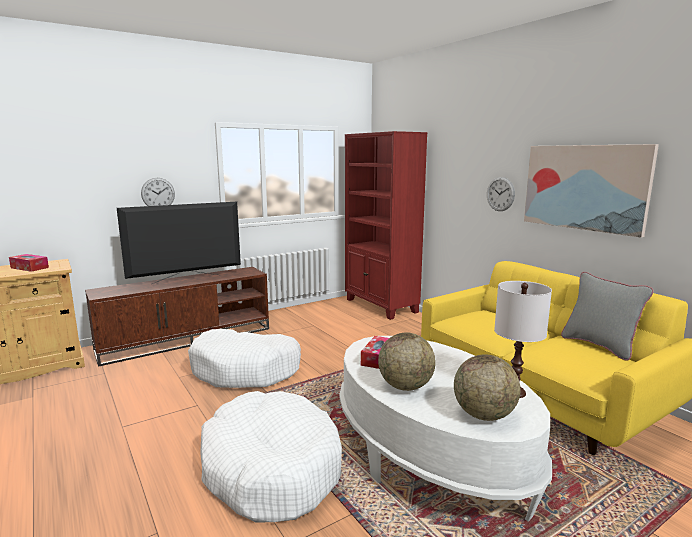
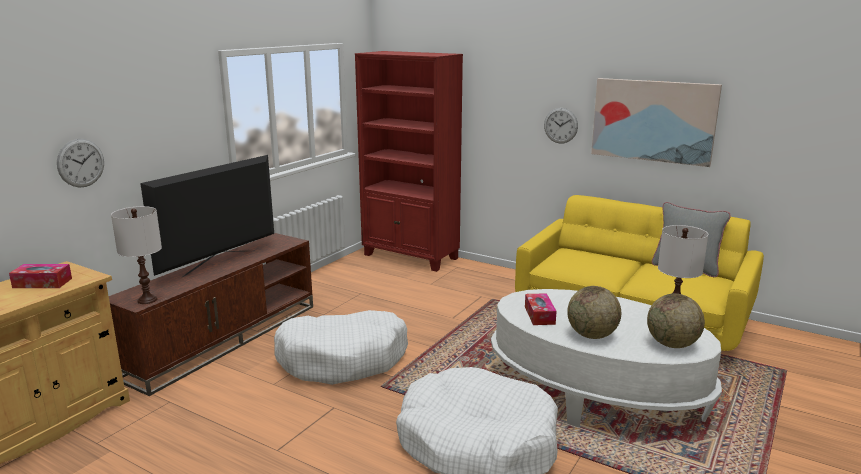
camera: 25 degrees left, 5 degrees up
(108, 294) = (147, 300): none -> white table lamp
(158, 193) = (162, 154): wall clock -> wall clock (81, 163)

